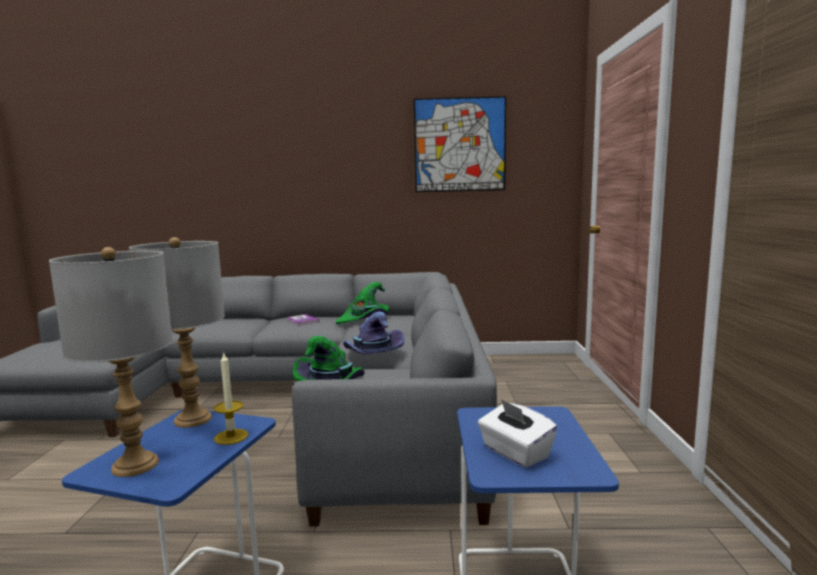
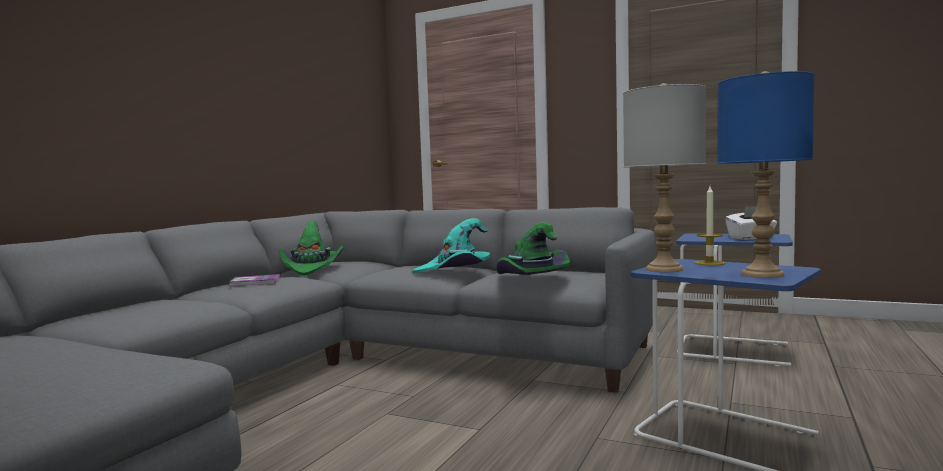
camera: 65 degrees left, 5 degrees down
(135, 465) = (761, 274): grey table lamp -> blue table lamp
(372, 354) = (455, 270): purple hat -> turquoise hat
(459, 145) = (311, 70): picture -> none

